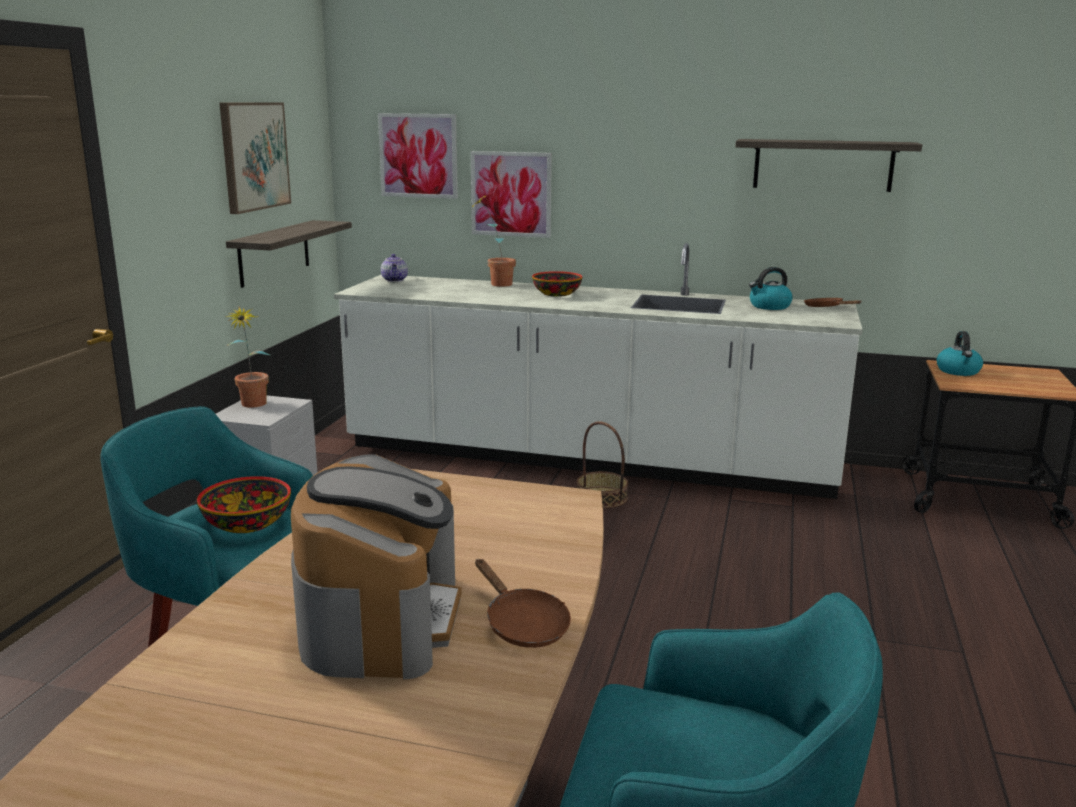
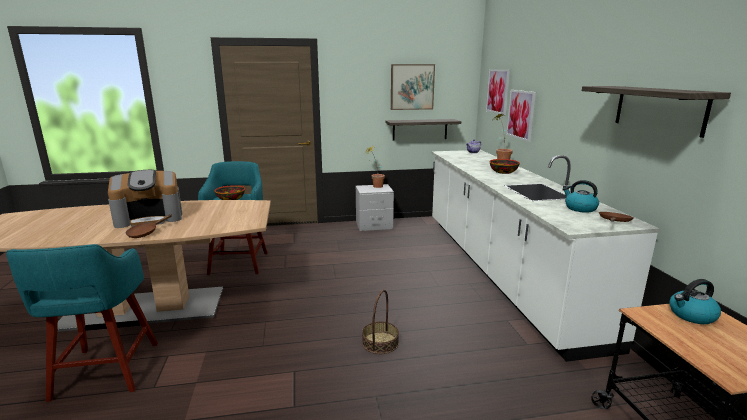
camera: 65 degrees right, 0 degrees up
(602, 497) = (458, 283): basket -> basket (380, 342)

